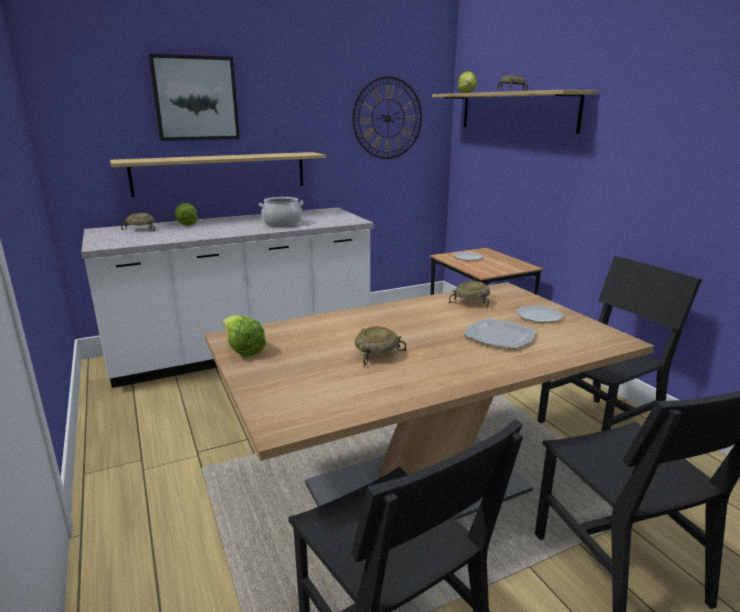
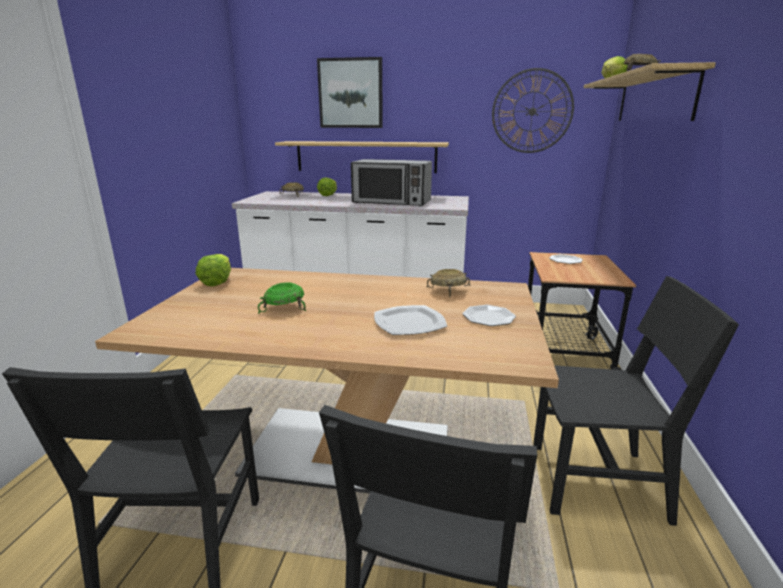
camera: 35 degrees right, 0 degrees up
(282, 223) = (391, 202): cooking pot -> microwave
(376, 354) = (285, 307): beige bowl -> green bowl

